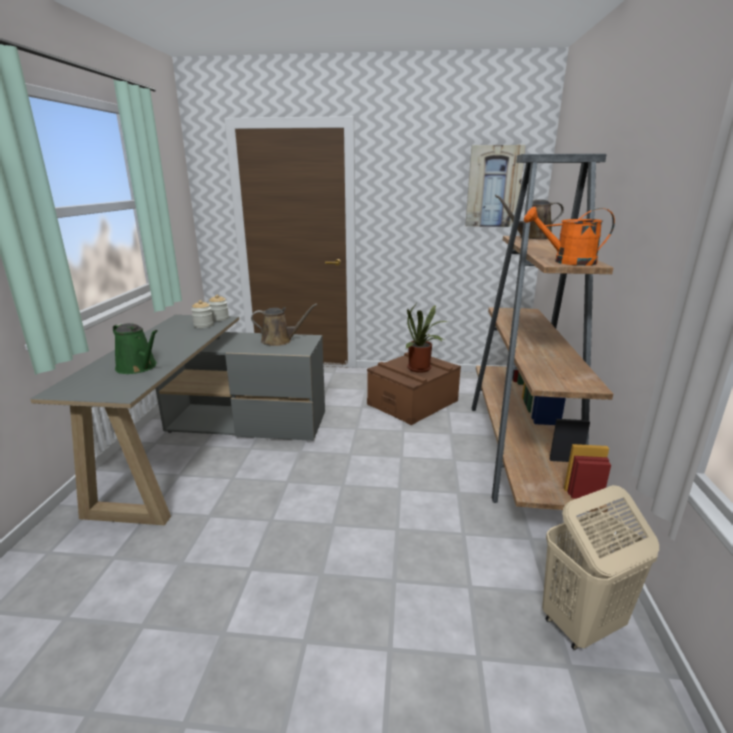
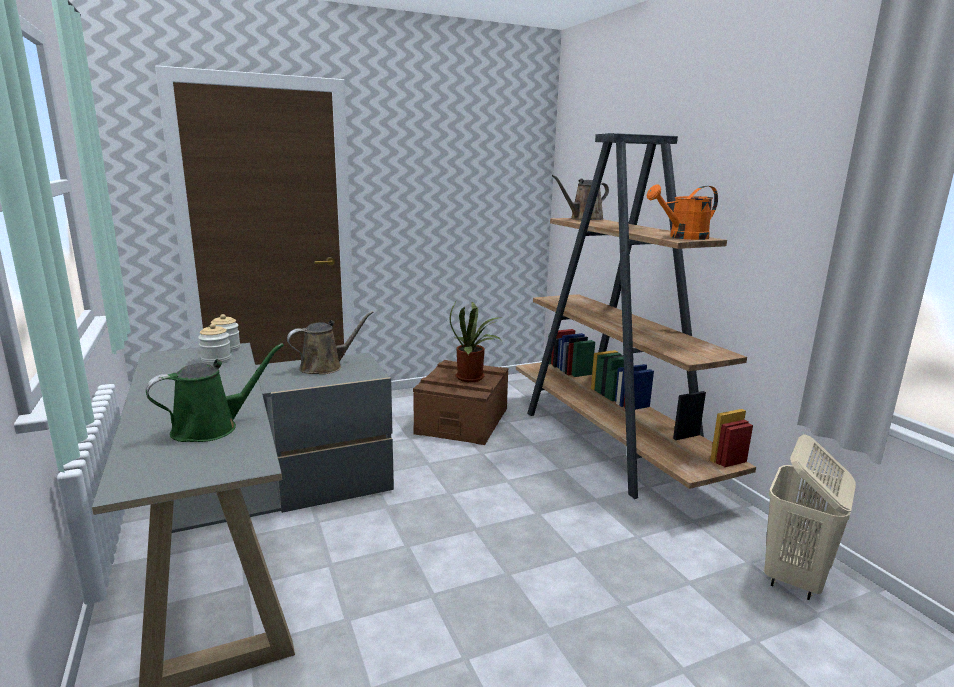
camera: 30 degrees left, 5 degrees down
(138, 367) = (211, 428): green watering can -> green watering can turned 45 degrees counterclockwise
(493, 187) = (502, 167): picture -> none

